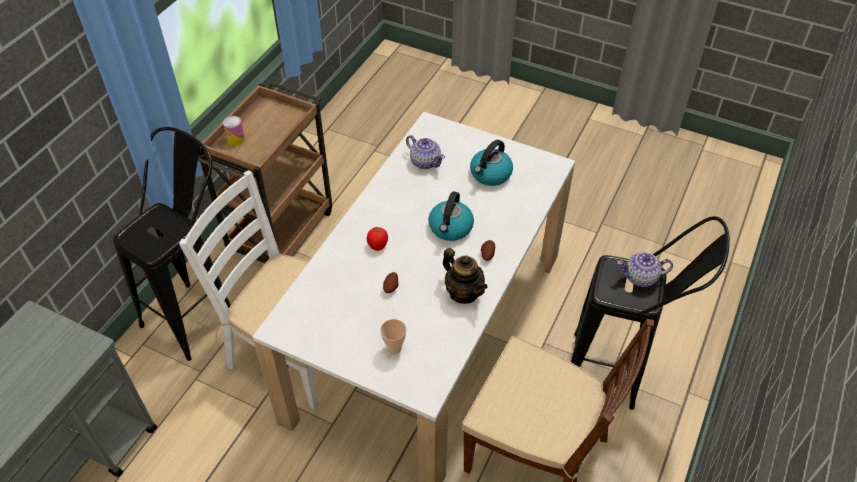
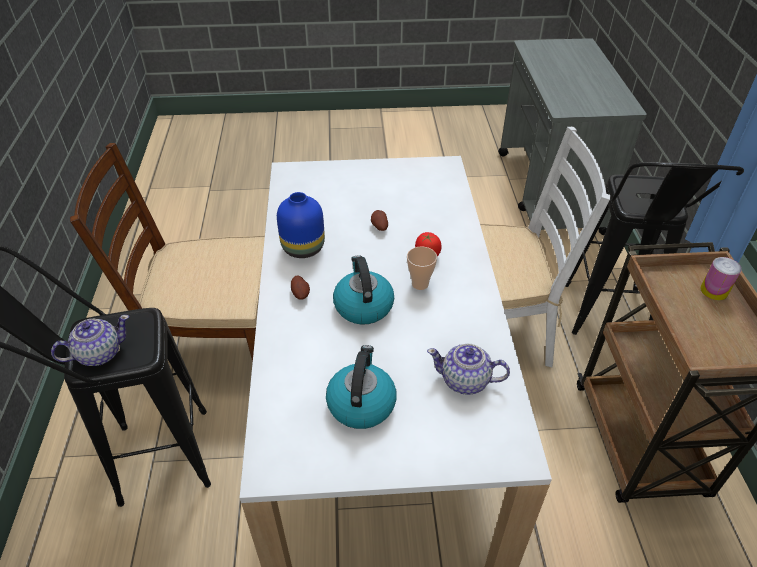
camera: 150 degrees right, 5 degrees down
(394, 348) = (338, 187): cup -> cup (420, 284)
(463, 292) = (303, 248): teapot -> blue vase

